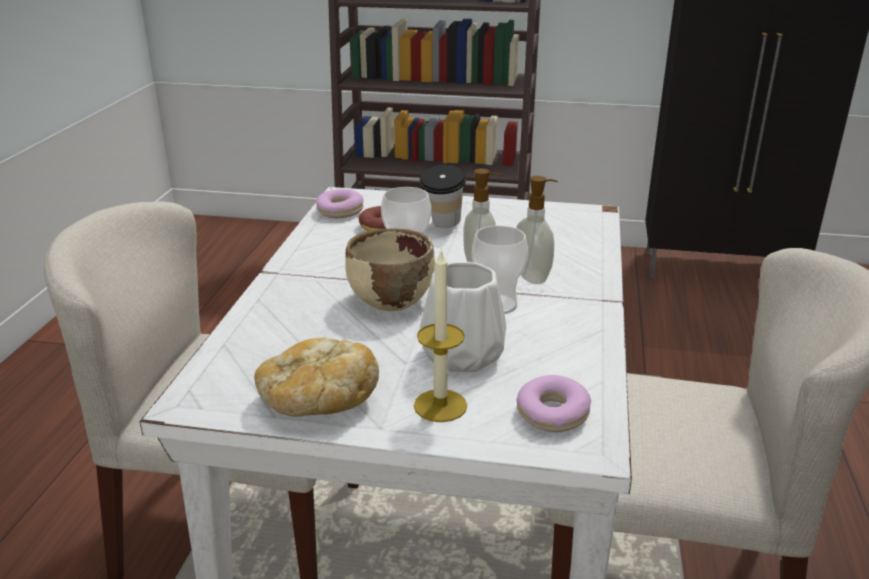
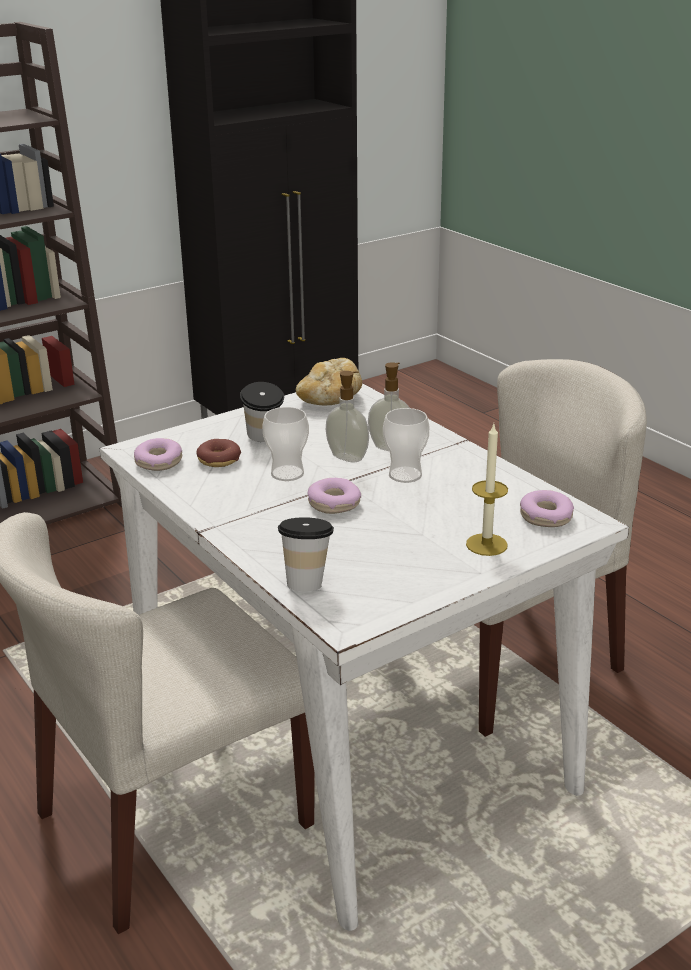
camera: 45 degrees left, 0 degrees up
(241, 349) = (307, 582): none -> cup
(317, 403) = (420, 581): bread -> bread (330, 400)
(390, 299) = (334, 504): beige bowl -> donut
(464, 354) = (444, 512): white vase -> none

